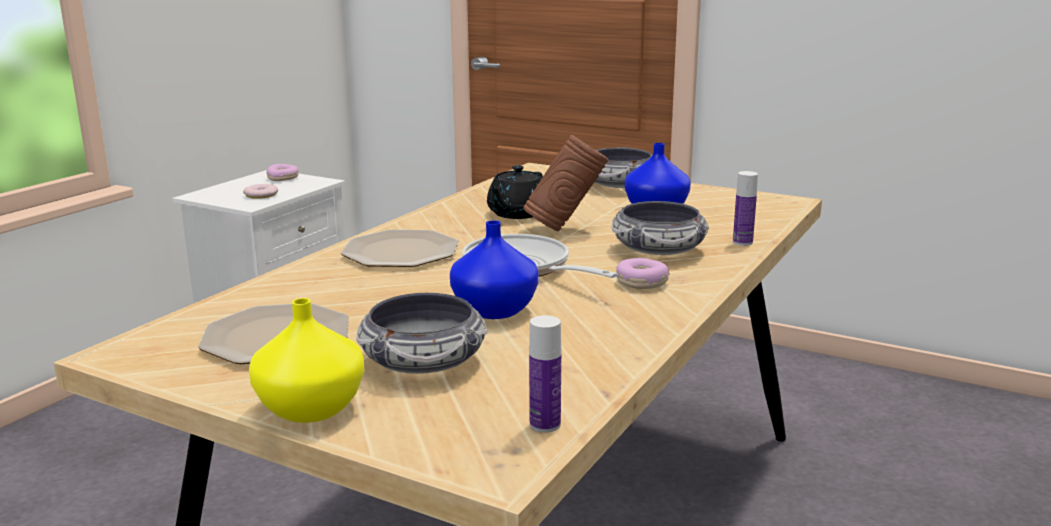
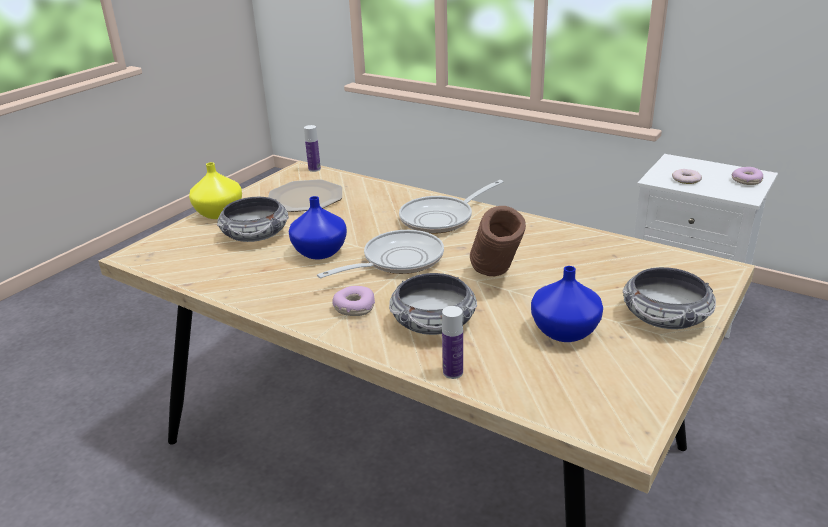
camera: 95 degrees right, 10 degrees up
(401, 251) = (442, 218): plate -> frying pan
(517, 214) = (541, 258): black teapot -> none
(545, 424) = (164, 266): bottle -> bottle (314, 169)

